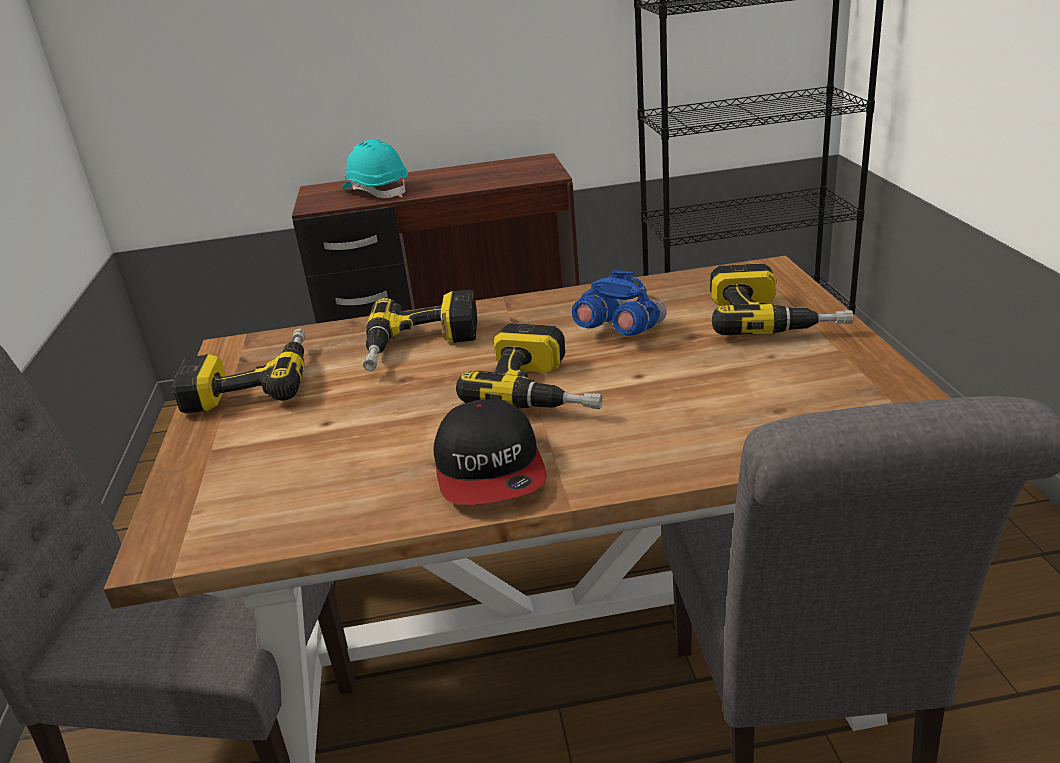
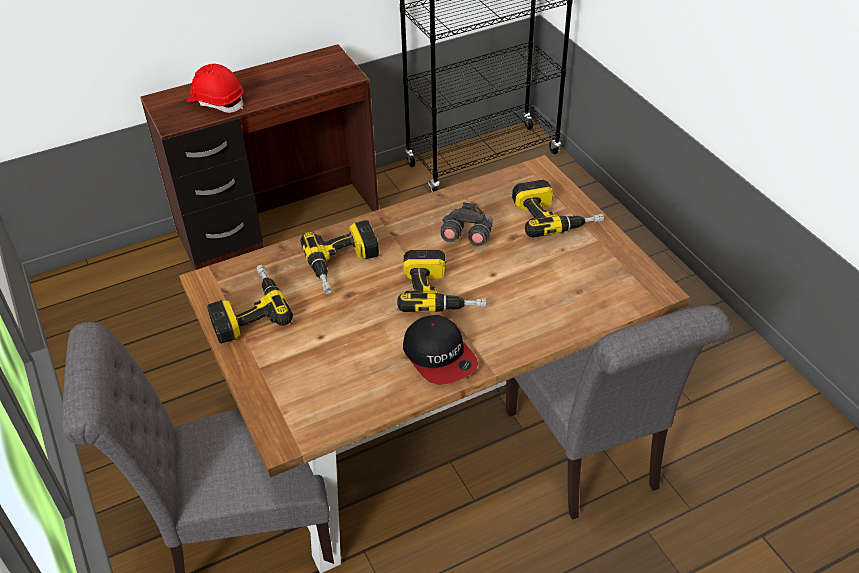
camera: 20 degrees left, 15 degrees up
(377, 191) = (216, 102): turquoise hard hat -> red hard hat
(620, 331) = (466, 237): blue binoculars -> grey binoculars

